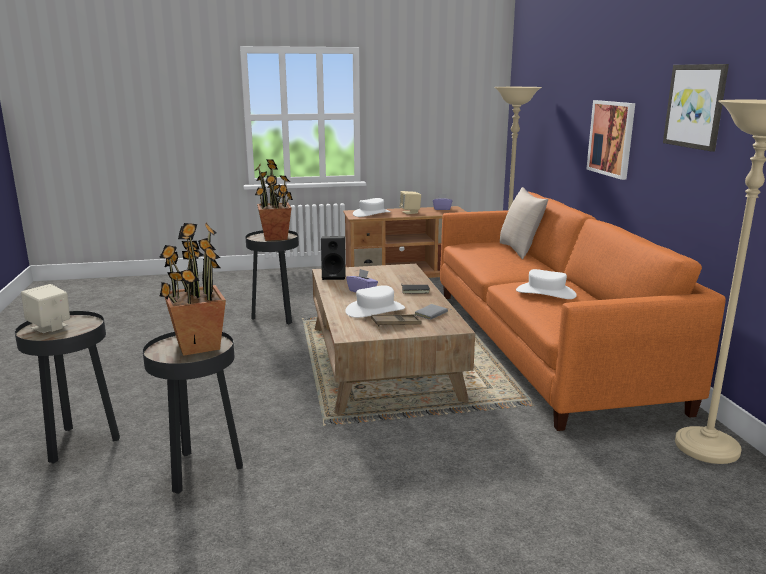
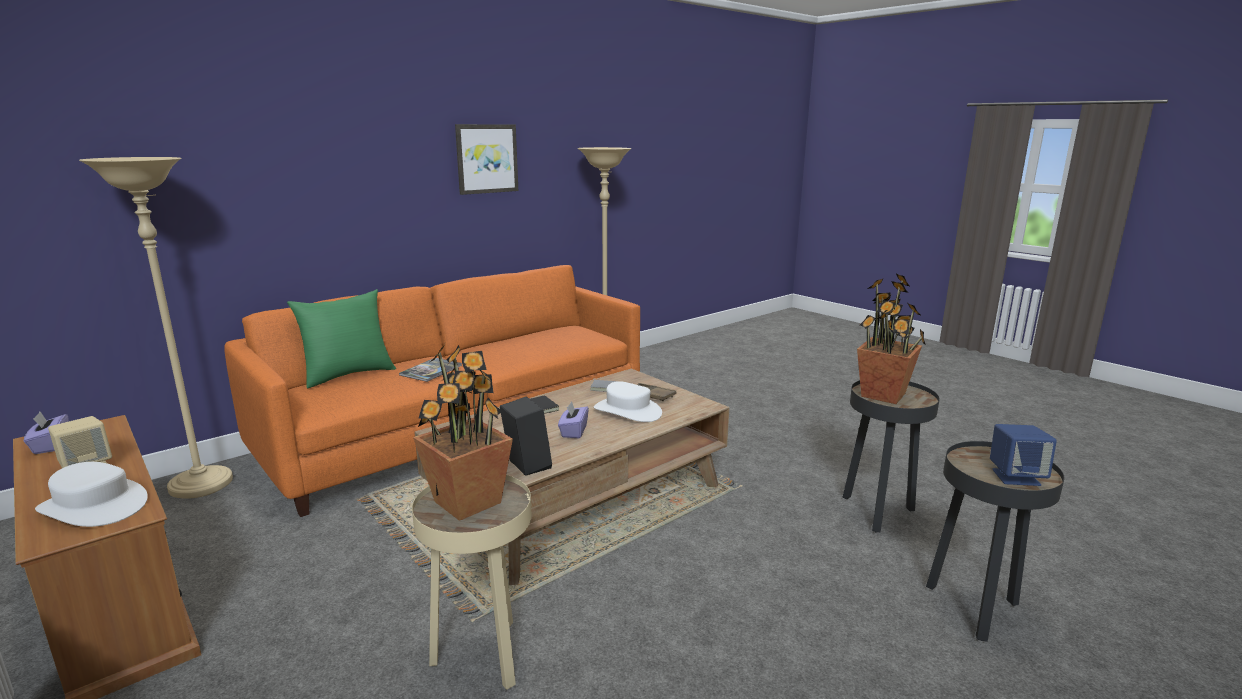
camera: 120 degrees left, 0 degrees up
(49, 327) = (1015, 477): beige speaker -> blue speaker
(276, 317) = (483, 657): black side table -> beige side table
(506, 264) = (431, 370): none -> book
(520, 250) = (348, 375): beige pillow -> green pillow
(546, 293) = (523, 348): white hat -> none
(611, 138) = (365, 206): picture -> none

